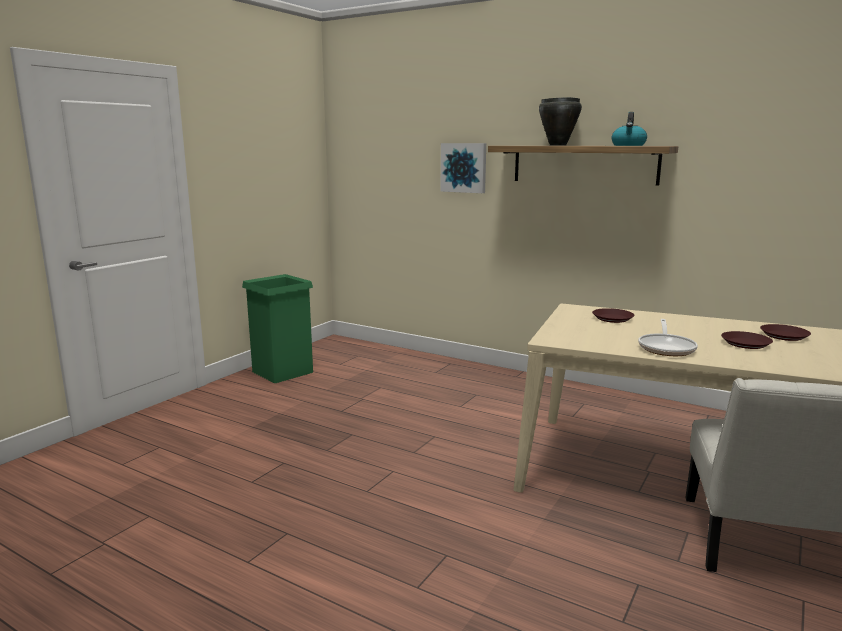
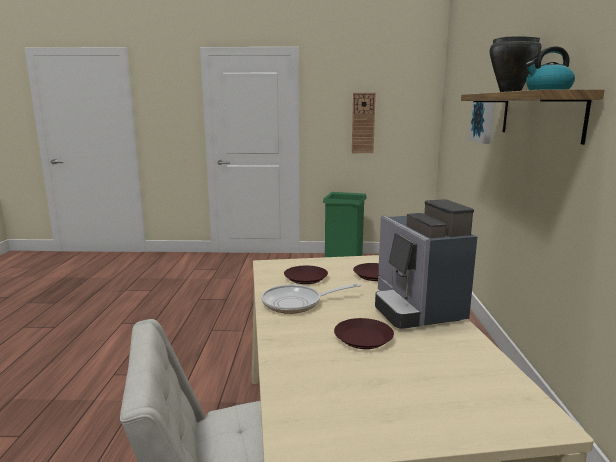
camera: 60 degrees right, 0 degrees up
(260, 180) = (363, 123): none -> wall clock
(694, 323) = (416, 308): none -> coffee machine
(783, 336) = (437, 360): brown plate -> brown plate (305, 278)

